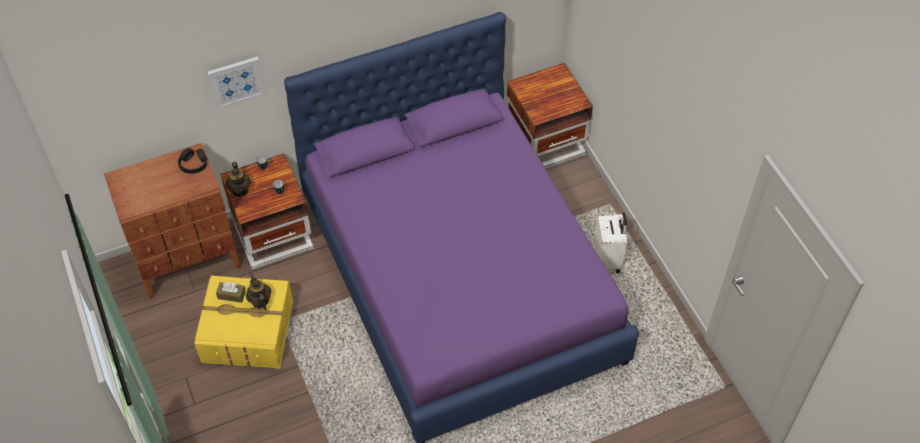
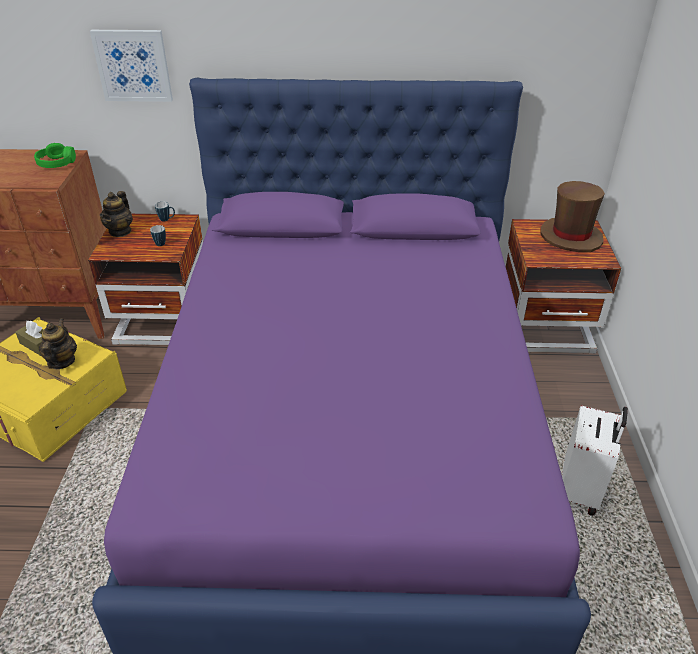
camera: 25 degrees right, 15 degrees down
(193, 164) = (57, 163): black headphones -> green headphones
(552, 86) = (570, 237): none -> brown hat

